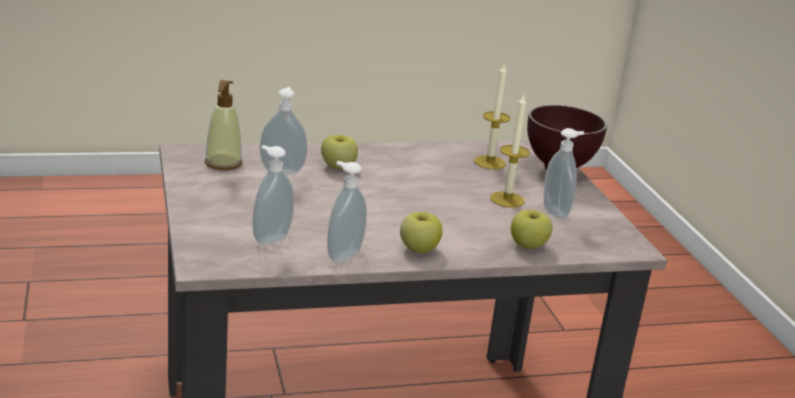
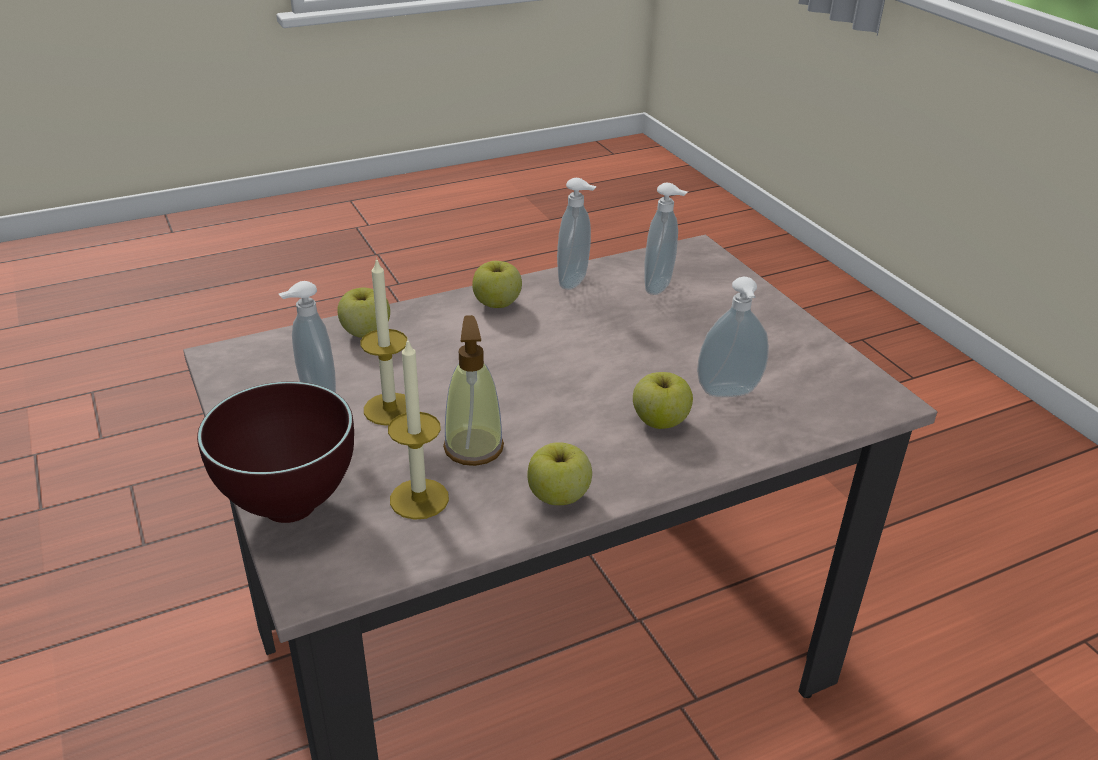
camera: 170 degrees right, 10 degrees up
(223, 163) = (814, 388): soap dispenser -> soap dispenser (473, 447)
(414, 151) = (559, 497): none -> apple

